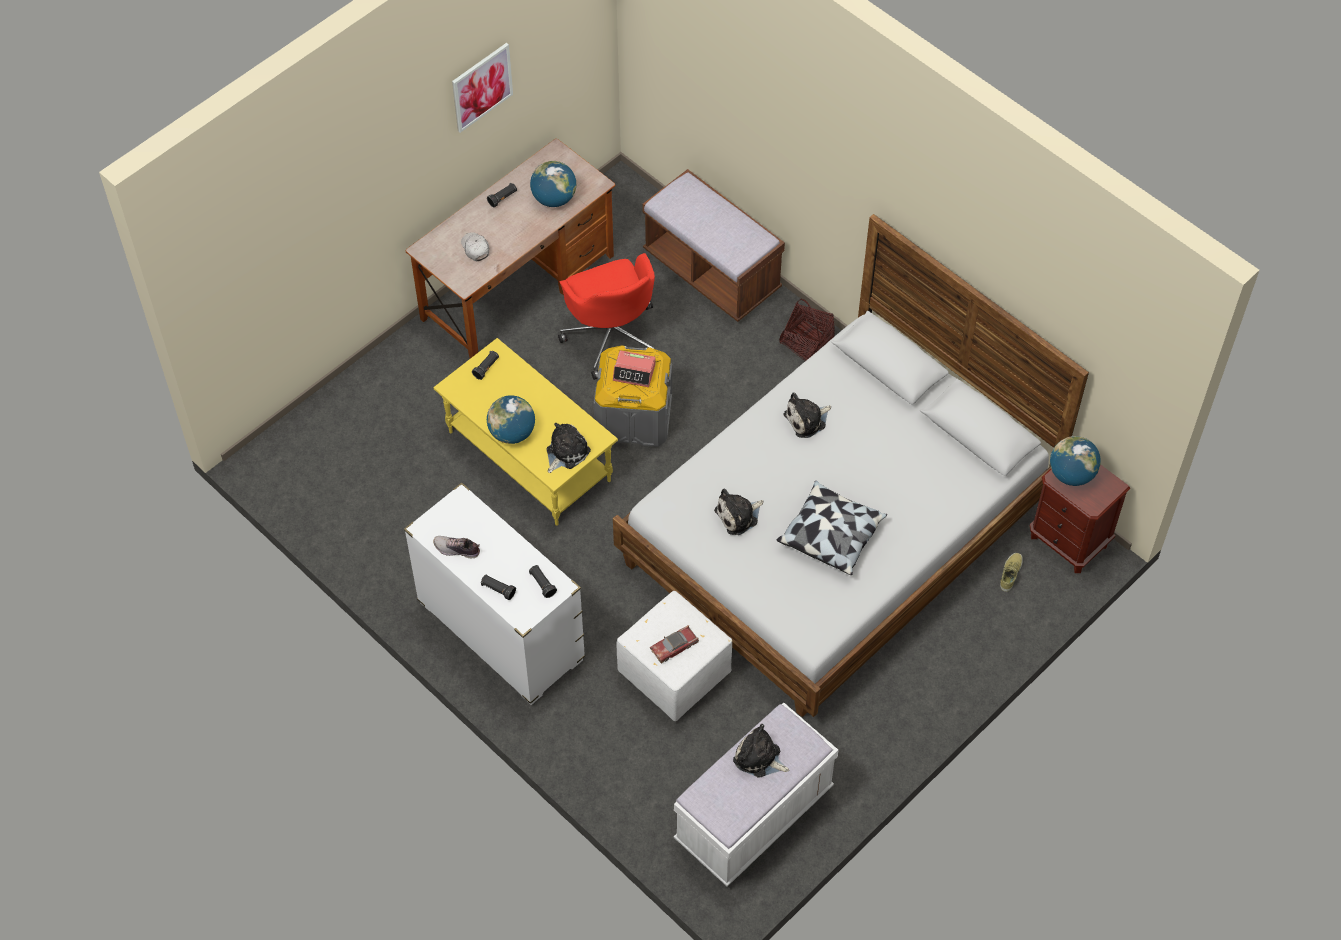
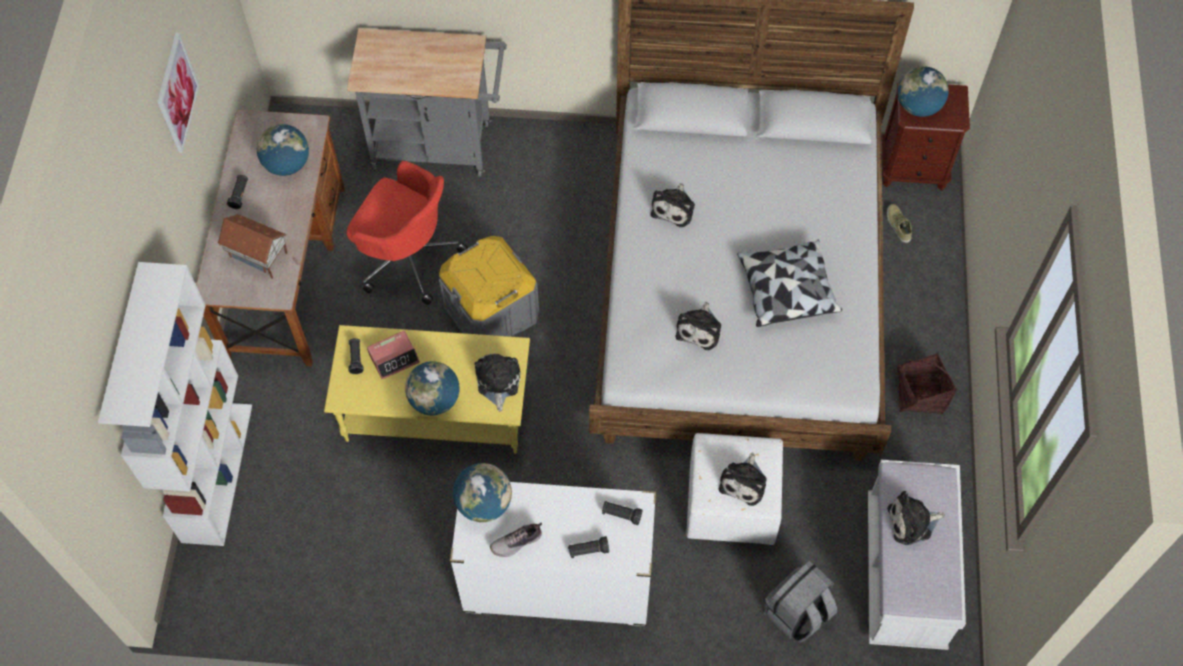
camera: 40 degrees left, 5 degrees up
(347, 390) = (216, 471): none -> white bookcase
(460, 509) = (484, 503): none -> globe
(475, 248) = (258, 257): white cap -> toy house
(634, 372) = (488, 270): alarm clock -> alarm clock (394, 357)
(646, 781) = (797, 613): none -> grey backpack
(674, 647) = (744, 482): toy car -> plush toy
(712, 272) = (440, 145): brown bench -> grey cart
(806, 343) = (571, 152): basket -> basket (920, 394)

